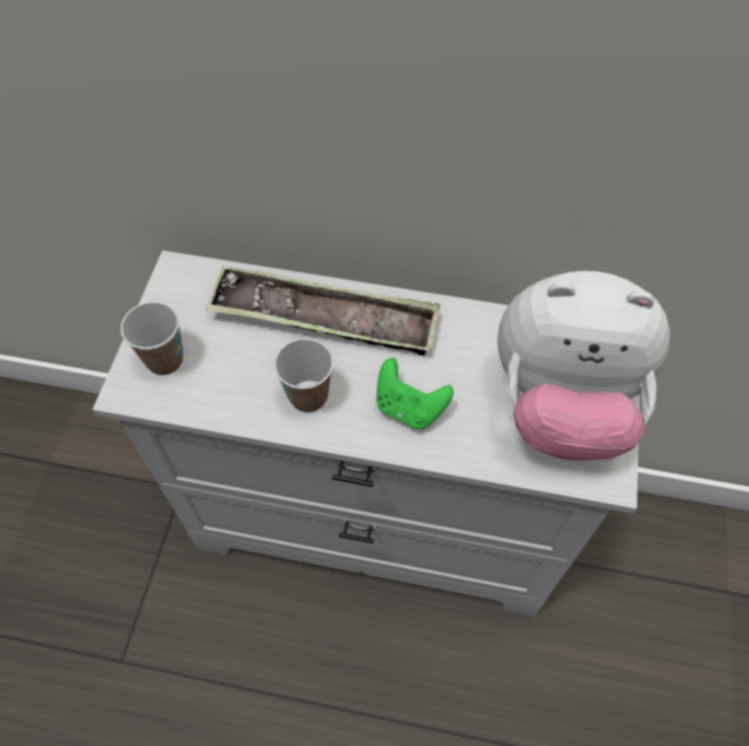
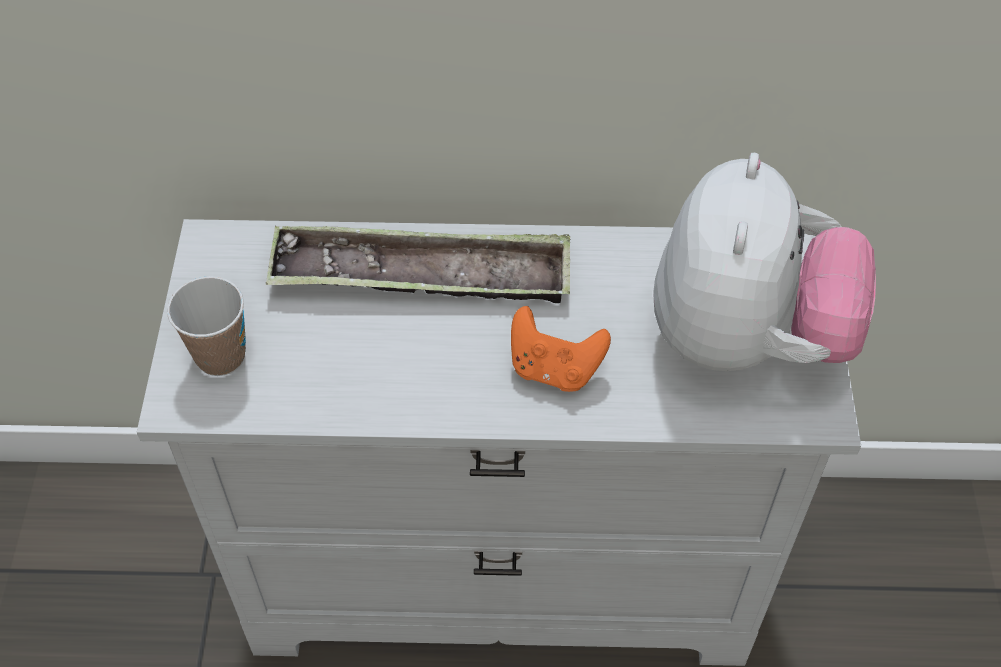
camera: 10 degrees left, 5 degrees down
(308, 396) = (421, 374): cup -> none
(409, 407) = (554, 369): green game controller -> orange game controller
(561, 405) = (745, 338): plush toy -> plush toy turned 75 degrees counterclockwise

